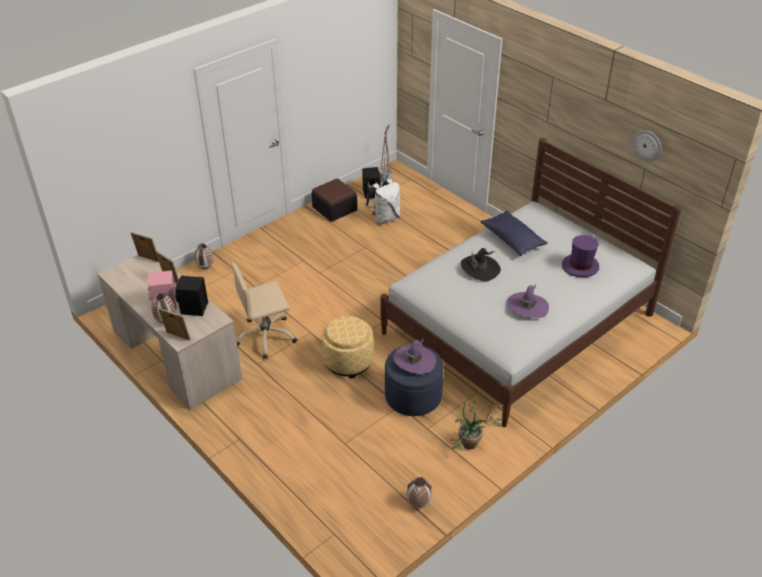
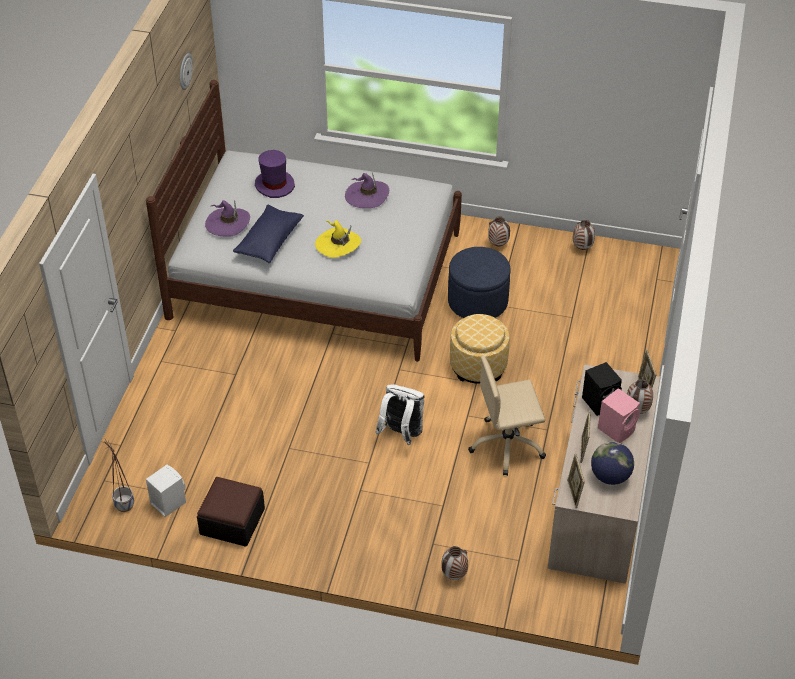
camera: 125 degrees left, 5 degrees up
(138, 280) = (610, 476): none -> globe
(266, 337) = (507, 445): beige office chair -> beige office chair turned 135 degrees clockwise
(372, 193) = (168, 502): black speaker -> white speaker
(385, 218) = (216, 460): white backpack -> white backpack (401, 434)
(414, 361) = (477, 265): purple hat -> purple hat (228, 223)
(470, 447) = (498, 245): potted plant -> vase
(480, 269) = (338, 244): black hat -> yellow hat

